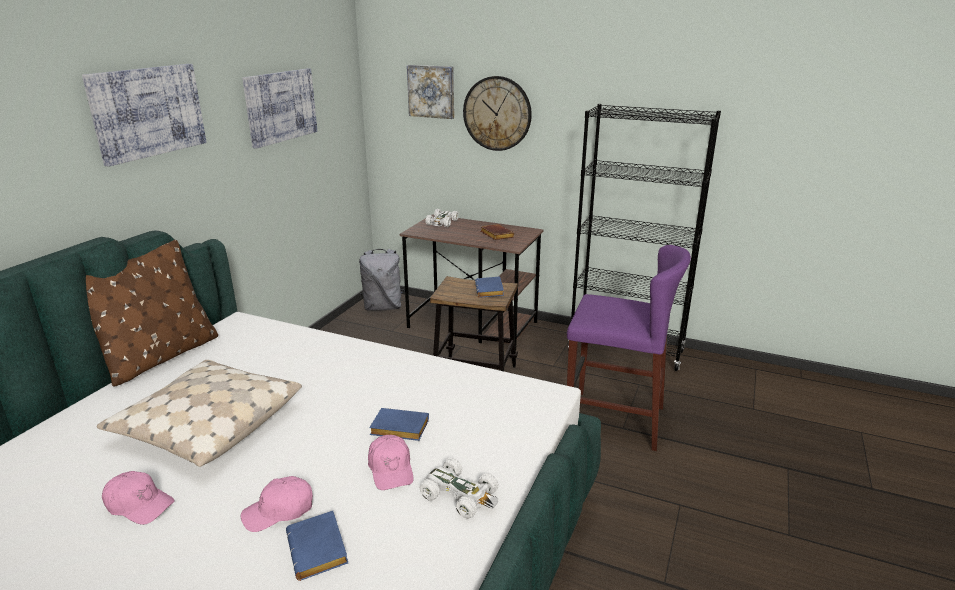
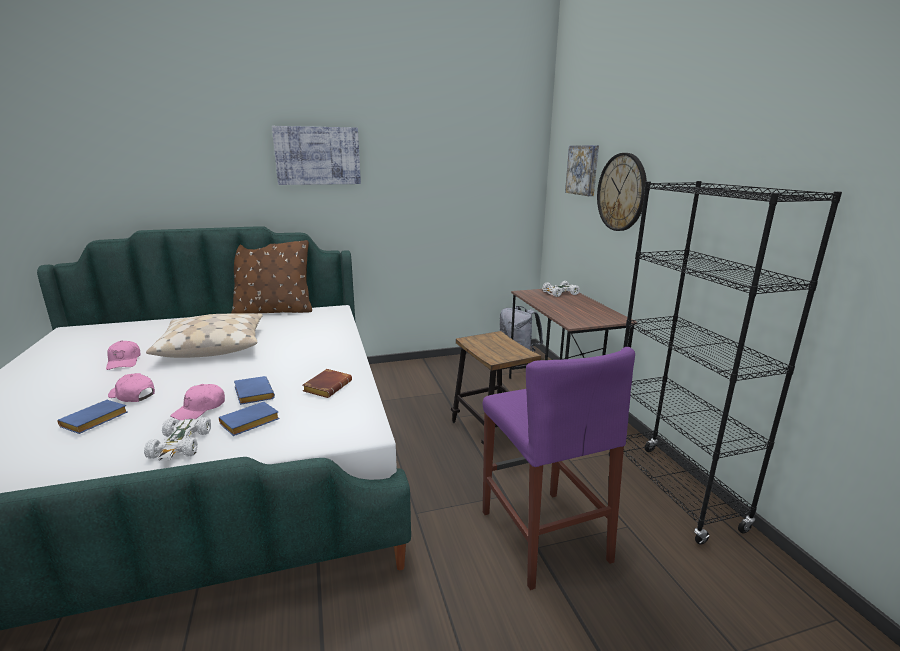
camera: 50 degrees right, 5 degrees down
(280, 106) = (443, 170): picture -> none
(490, 291) = (506, 351): blue book -> blue book (249, 424)
(495, 235) = (580, 312): brown book -> brown book (327, 386)

